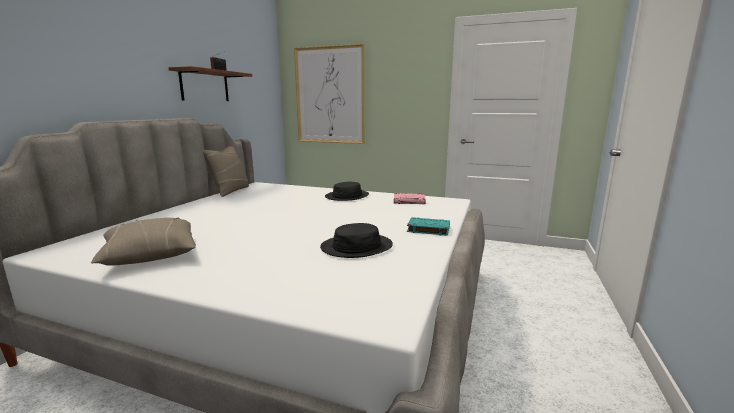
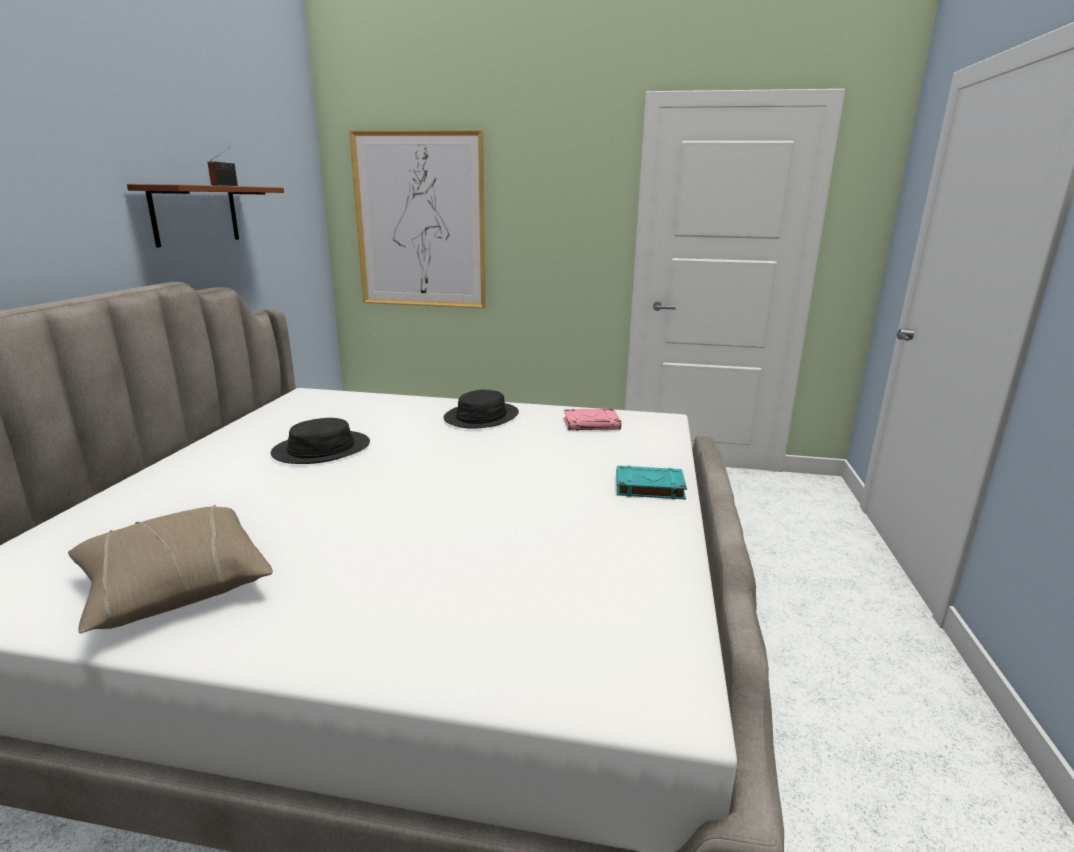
camera: 10 degrees left, 5 degrees up
(230, 191) = (260, 413): beige pillow -> none
(356, 247) = (548, 536): black hat -> black hat (321, 449)

